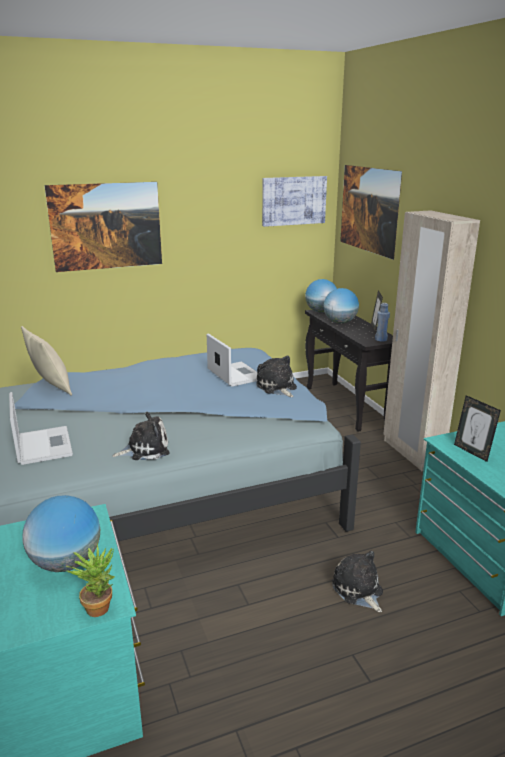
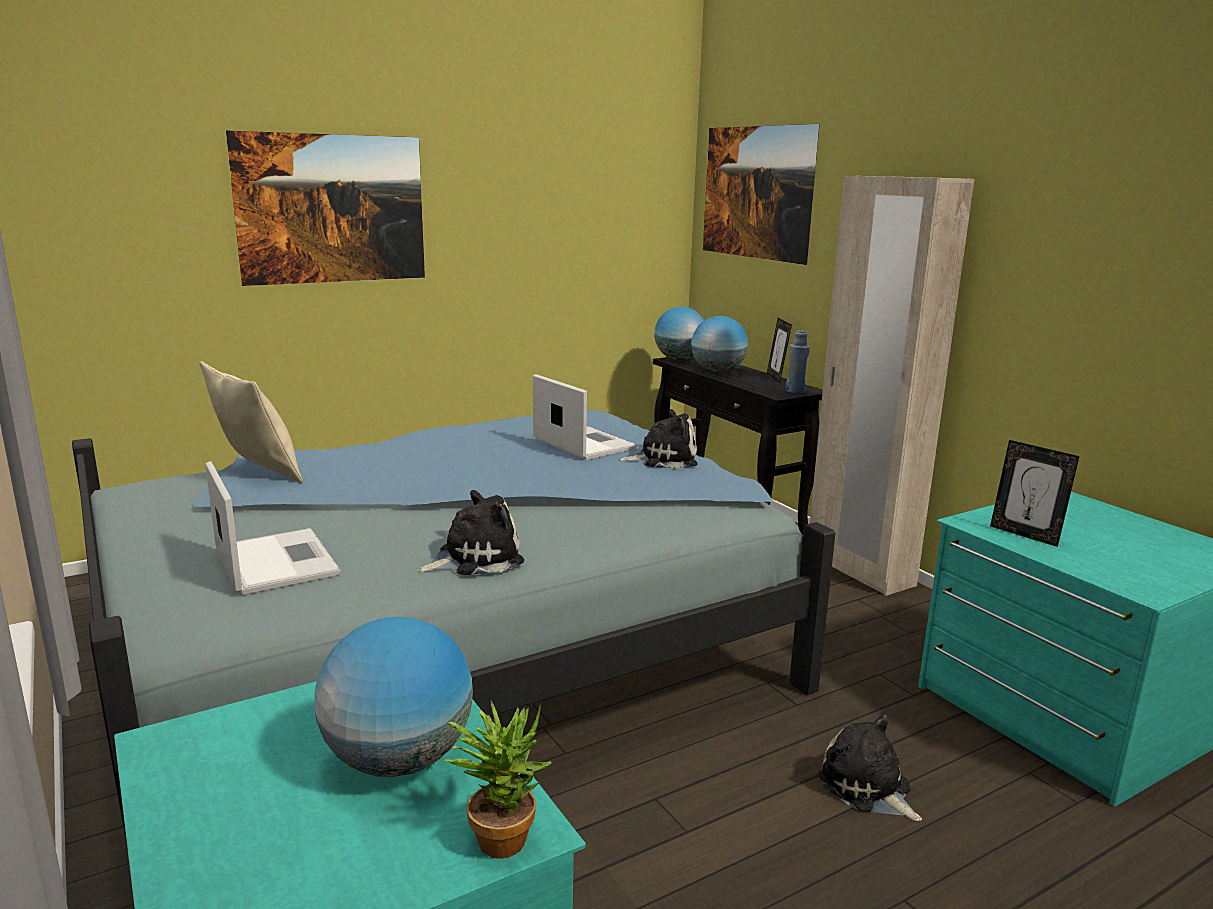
camera: 10 degrees left, 5 degrees down
(277, 387) = (663, 459): plush toy -> plush toy turned 120 degrees clockwise
(294, 200) = (631, 183): picture -> none

